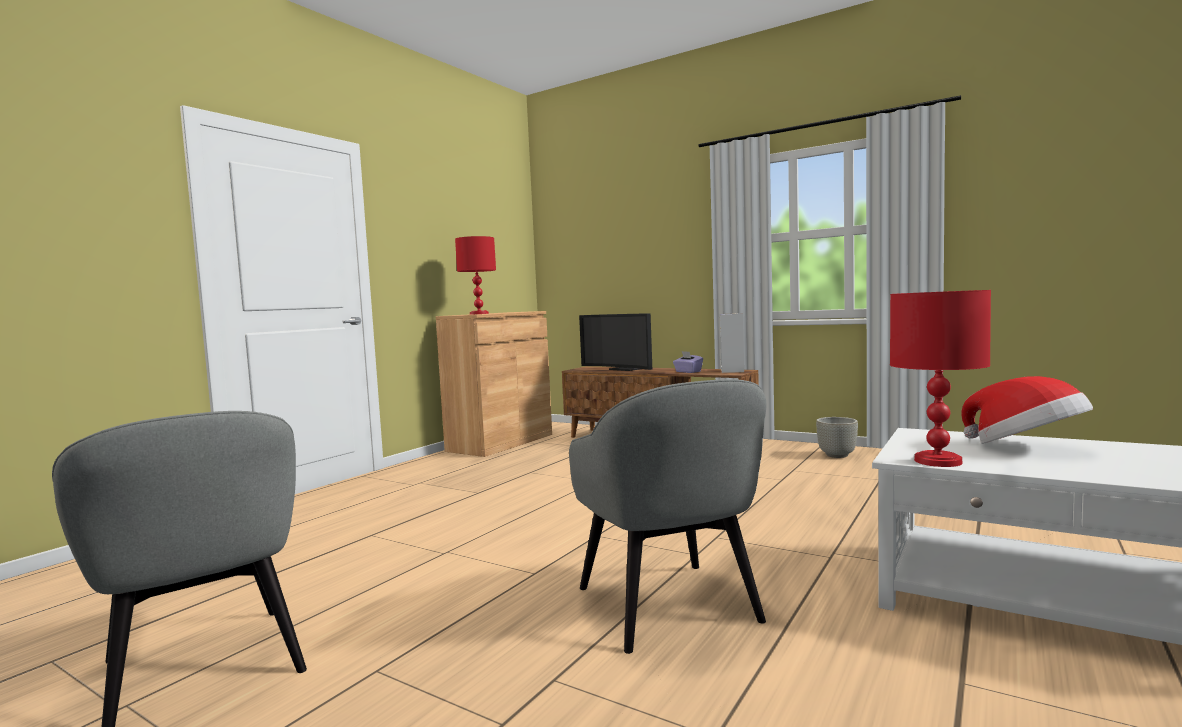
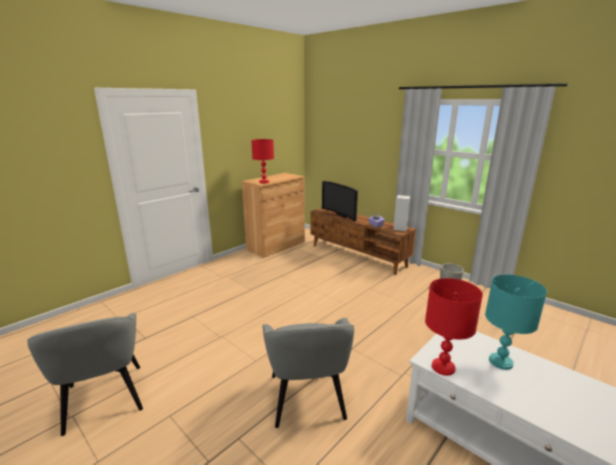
camera: 10 degrees right, 15 degrees up
(1026, 448) = (501, 361): hat -> turquoise table lamp

